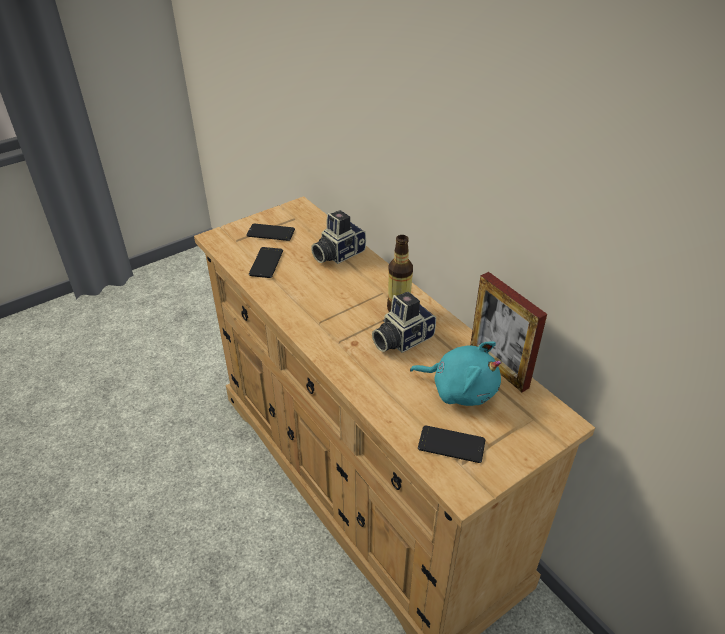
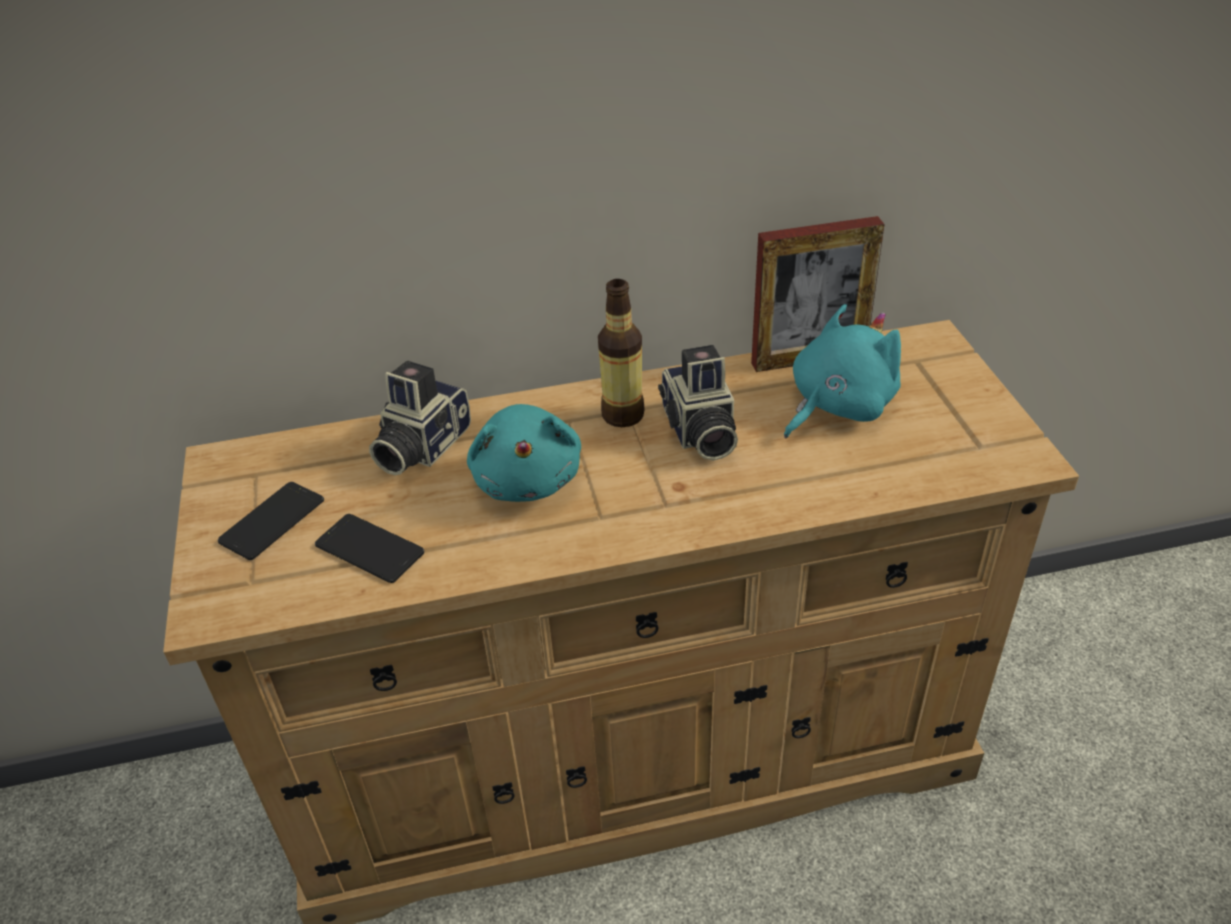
camera: 65 degrees left, 0 degrees up
(333, 292) = (527, 478): none -> turquoise plush toy
(337, 253) = (420, 446): camera -> camera turned 45 degrees clockwise
(451, 444) = (943, 445): phone -> none

